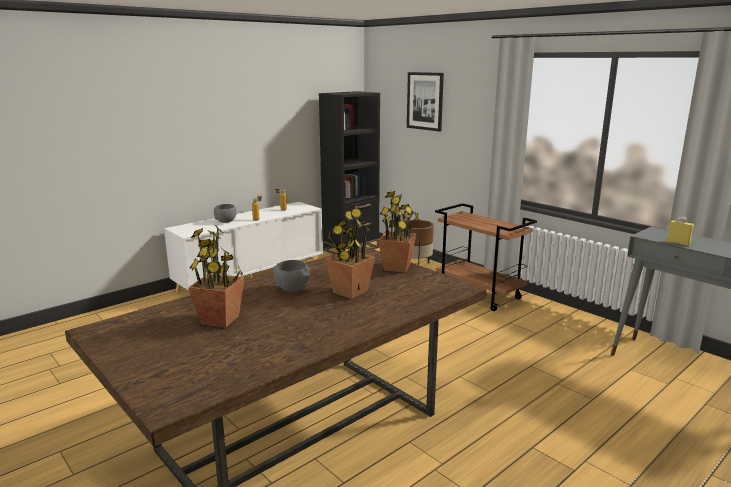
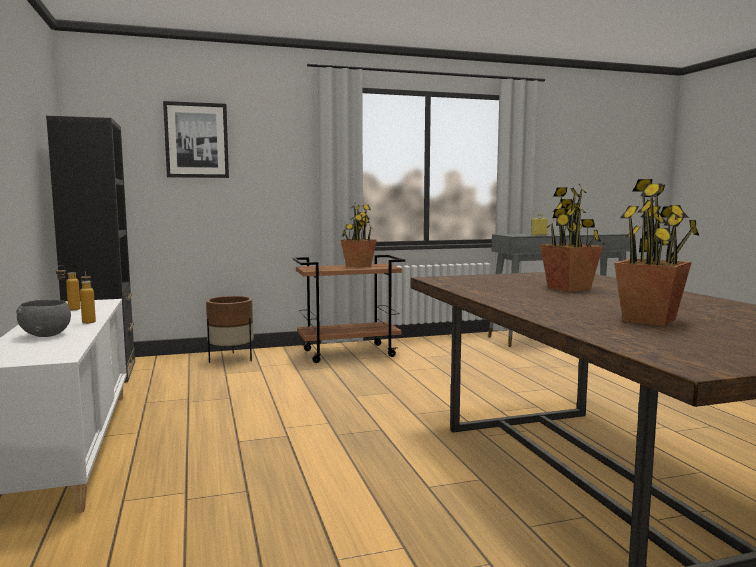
camera: 65 degrees left, 10 degrees down
(292, 289) = (547, 298): grey bowl -> none
(397, 267) = (501, 276): potted plant -> potted plant (358, 266)

